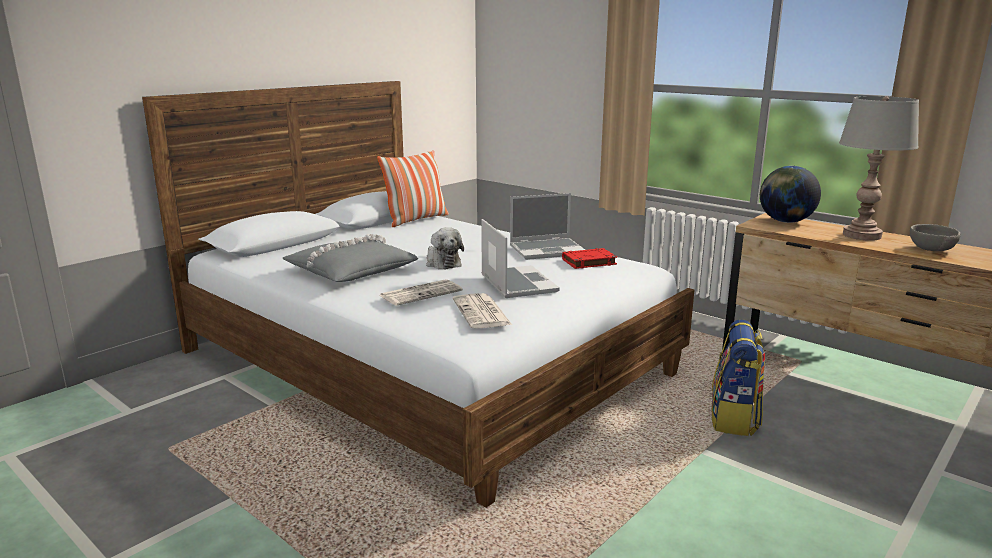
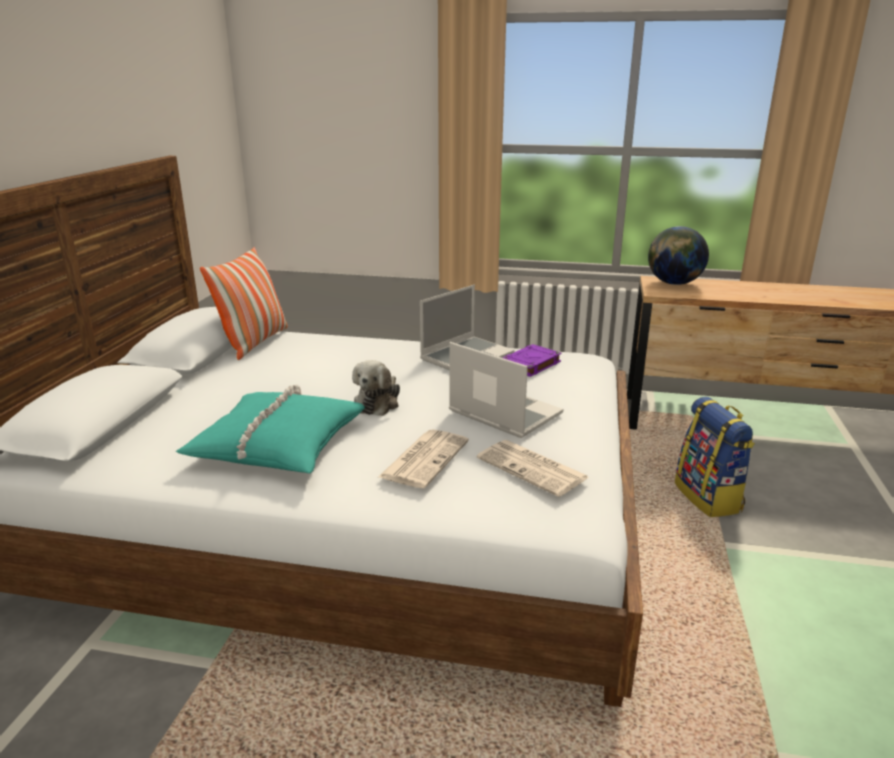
camera: 30 degrees left, 5 degrees up
(350, 271) = (277, 445): grey pillow -> turquoise pillow
(442, 263) = (378, 402): plush toy -> plush toy turned 75 degrees clockwise
(588, 262) = (530, 364): red book -> purple book
(862, 235) = (753, 289): grey table lamp -> none
(931, 249) = (821, 295): grey bowl -> none

